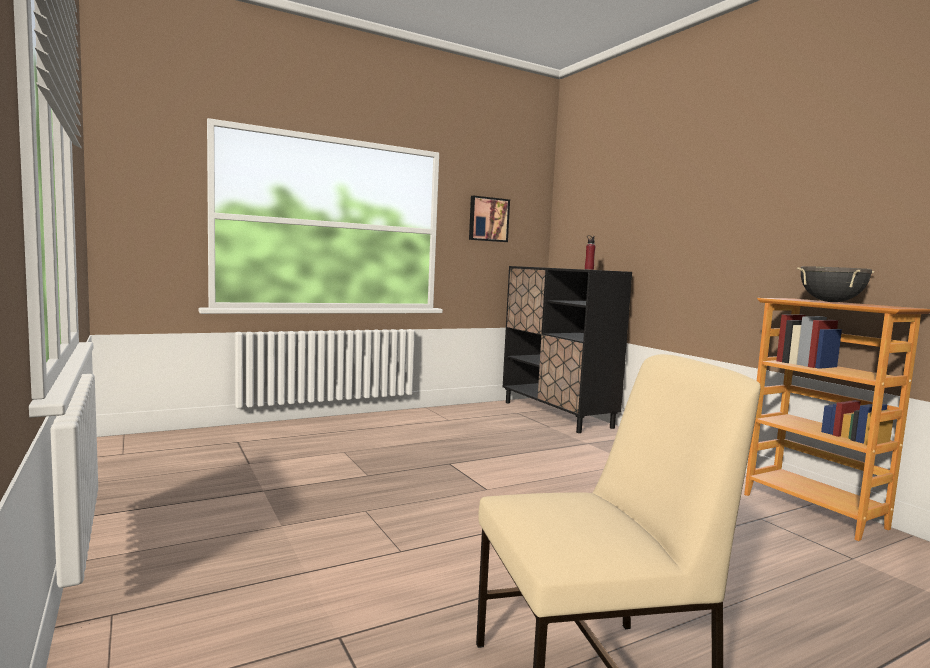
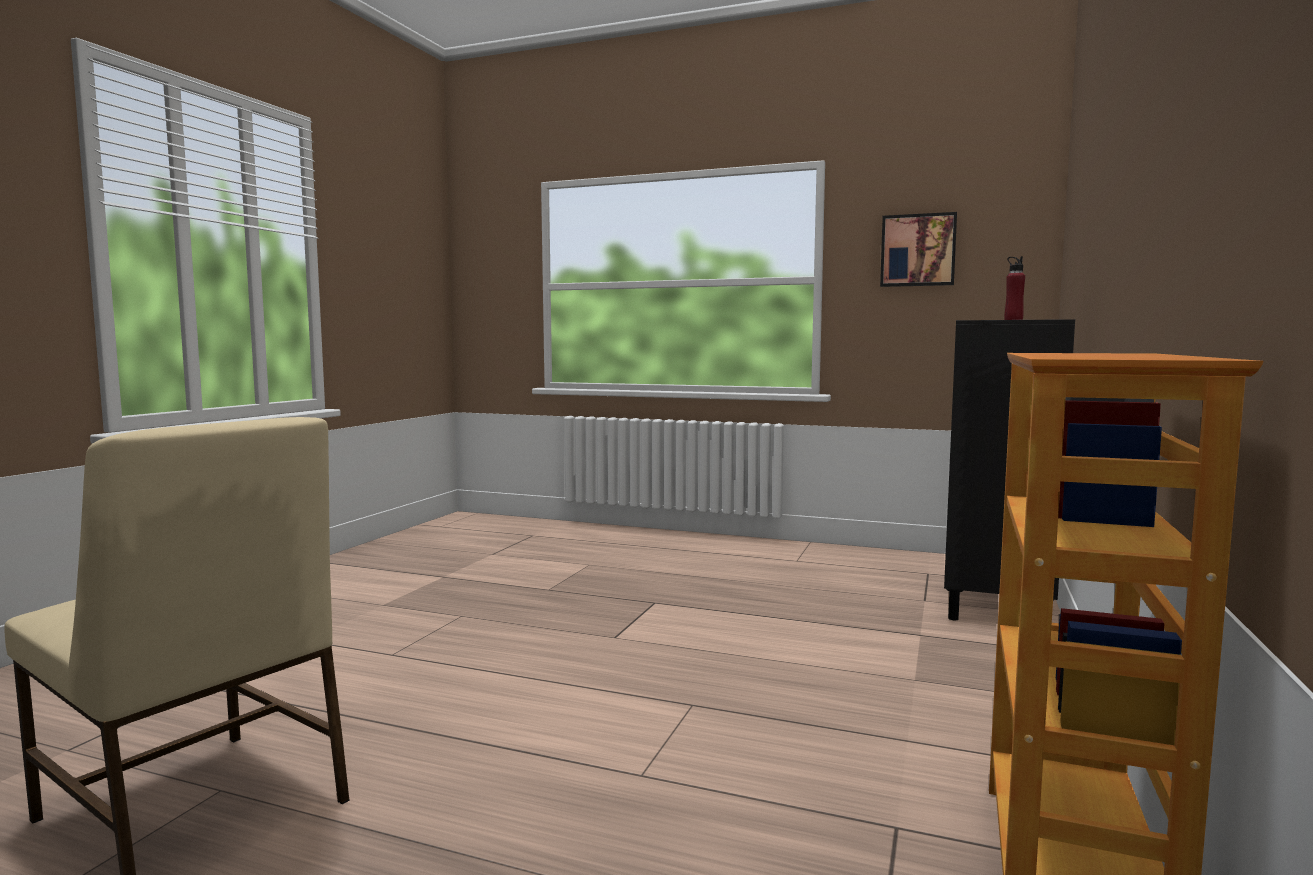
camera: 50 degrees right, 0 degrees up
(831, 302) = (1097, 354): black cooking pot -> none

